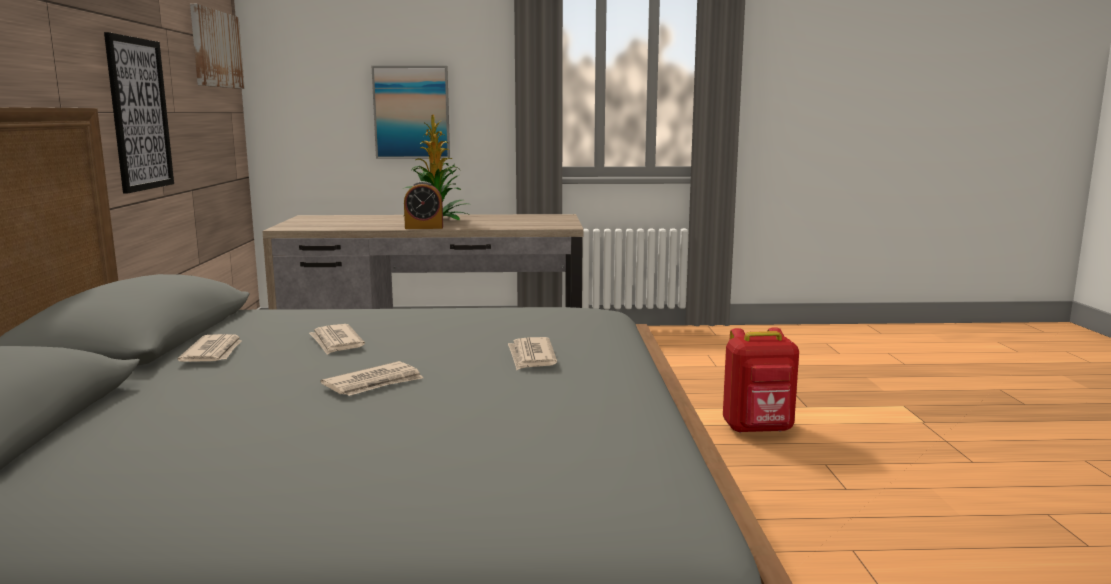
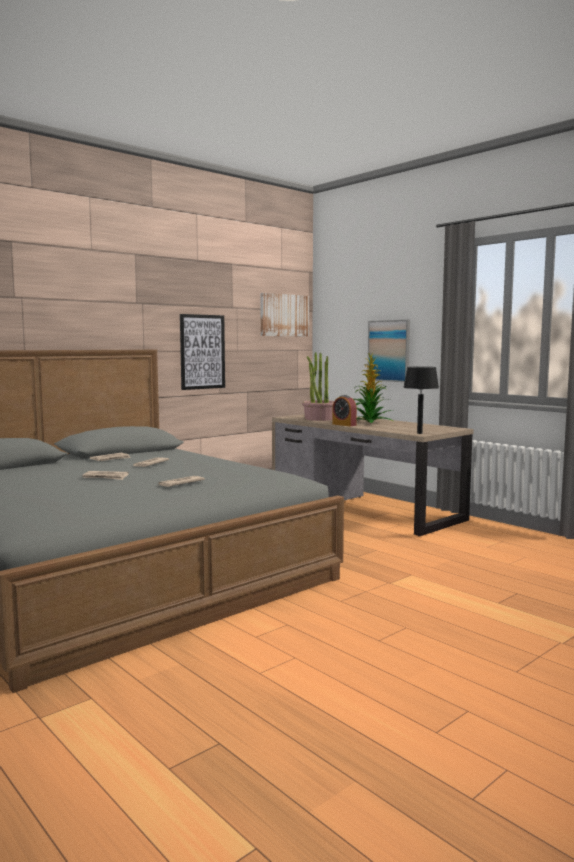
camera: 50 degrees right, 5 degrees down
(347, 224) = (319, 419): none -> potted plant
(560, 226) = (419, 433): none -> black table lamp
(758, 429) = (422, 599): red backpack -> none

